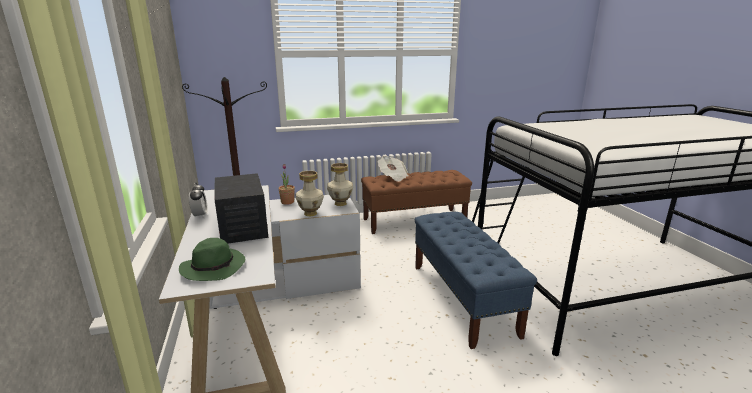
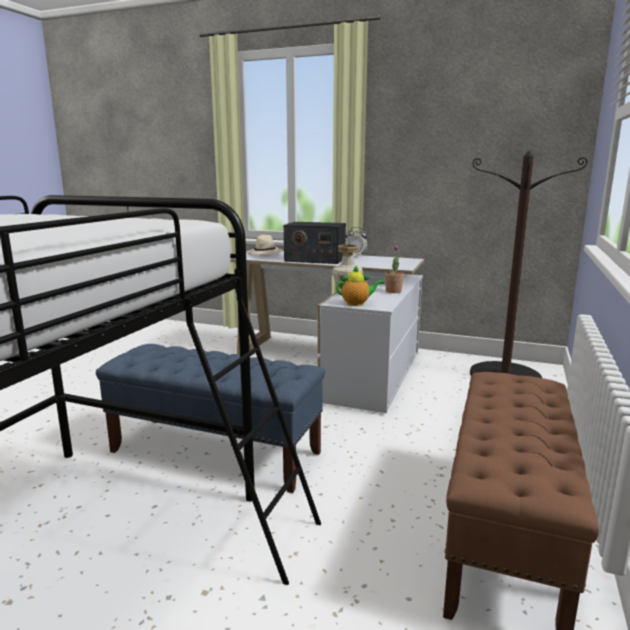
camera: 125 degrees right, 5 degrees down
(214, 267) = (265, 254): green hat -> beige hat
(341, 203) = (357, 304): vase -> teapot
(393, 176) = (530, 397): newspaper -> none

